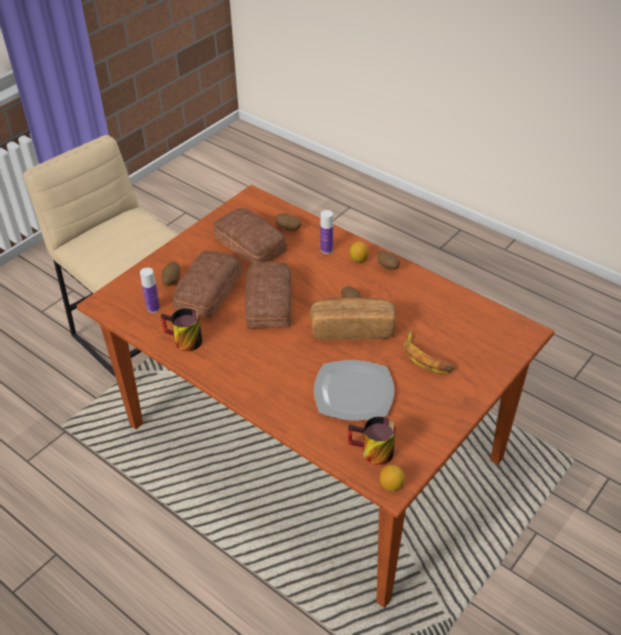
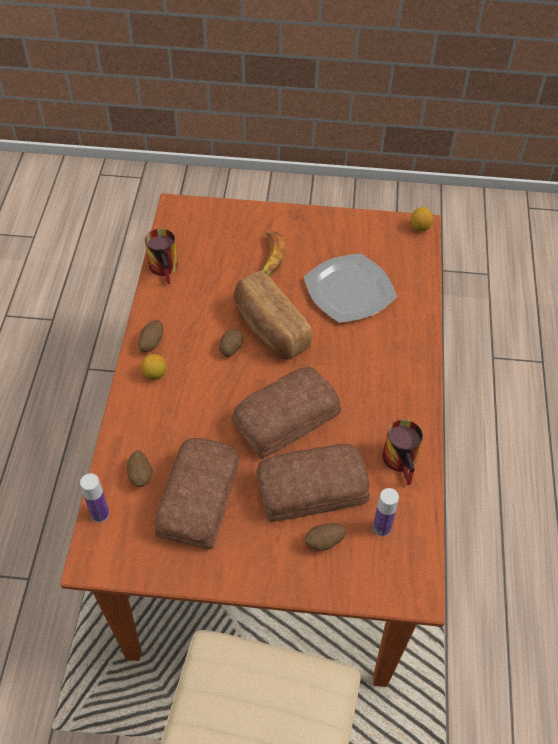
camera: 125 degrees left, 10 degrees up
(326, 249) = (156, 413): bottle -> bottle (100, 513)
(371, 453) = (402, 251): mug -> mug (167, 268)

